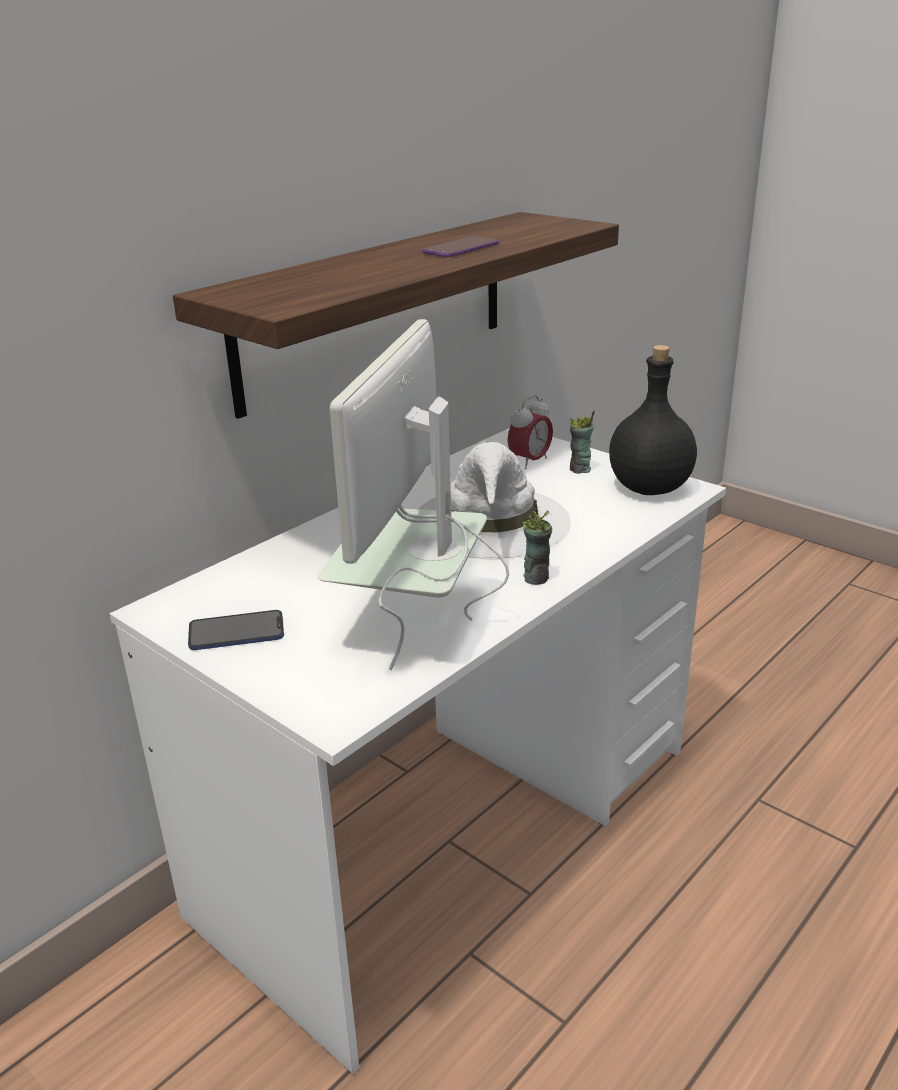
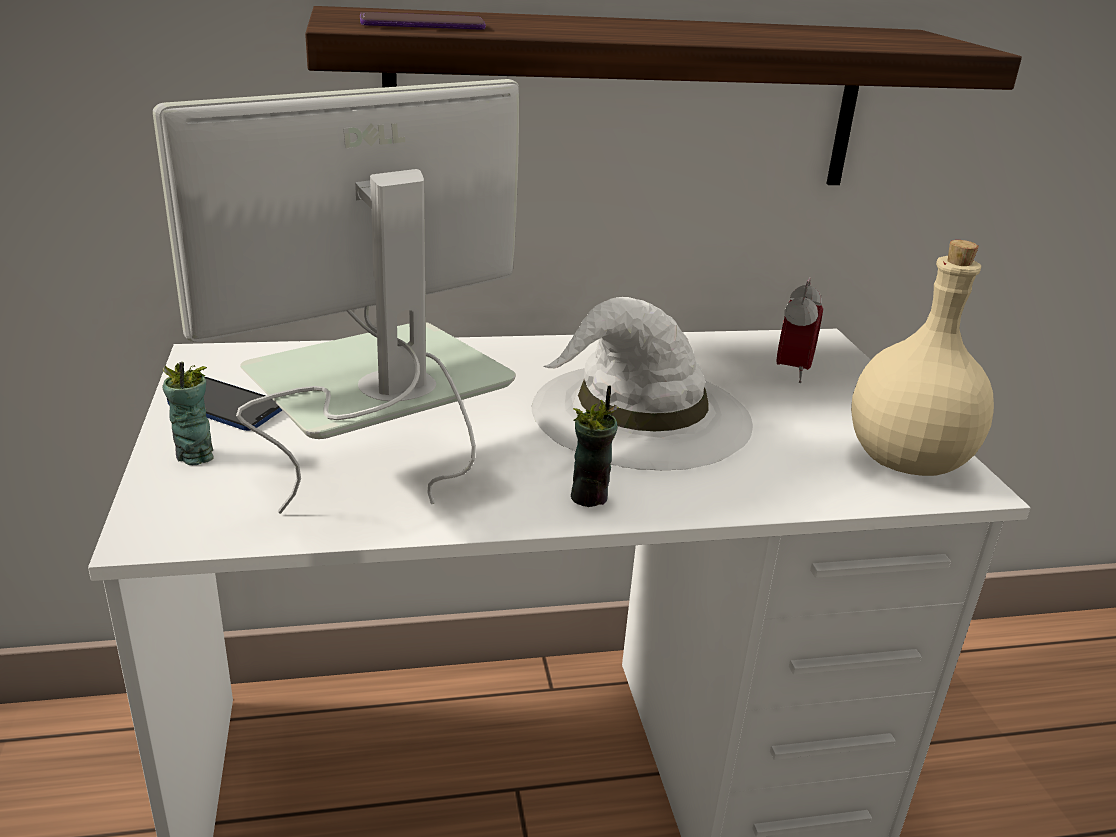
camera: 35 degrees right, 0 degrees up
(461, 248) = (721, 33): phone -> phone (422, 25)
(530, 462) = (792, 371): alarm clock -> alarm clock turned 60 degrees counterclockwise
(580, 469) = (843, 403): cup -> cup (194, 456)
(650, 489) = (905, 462): black bottle -> beige bottle

